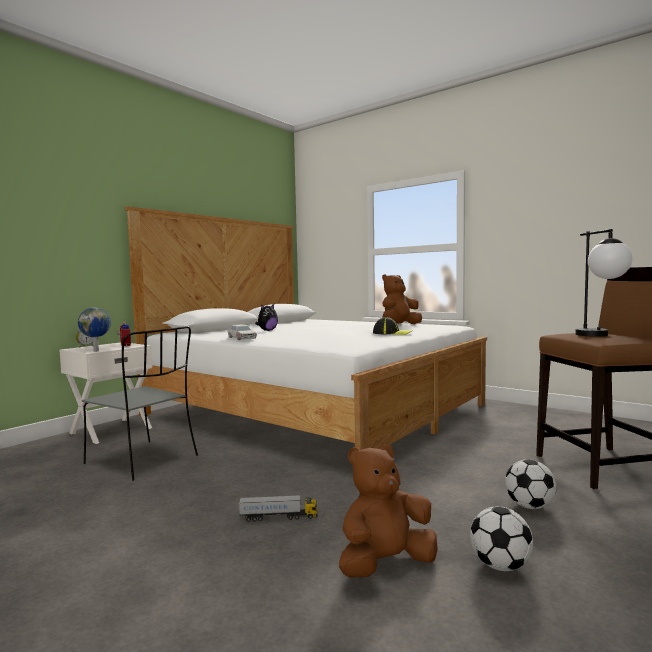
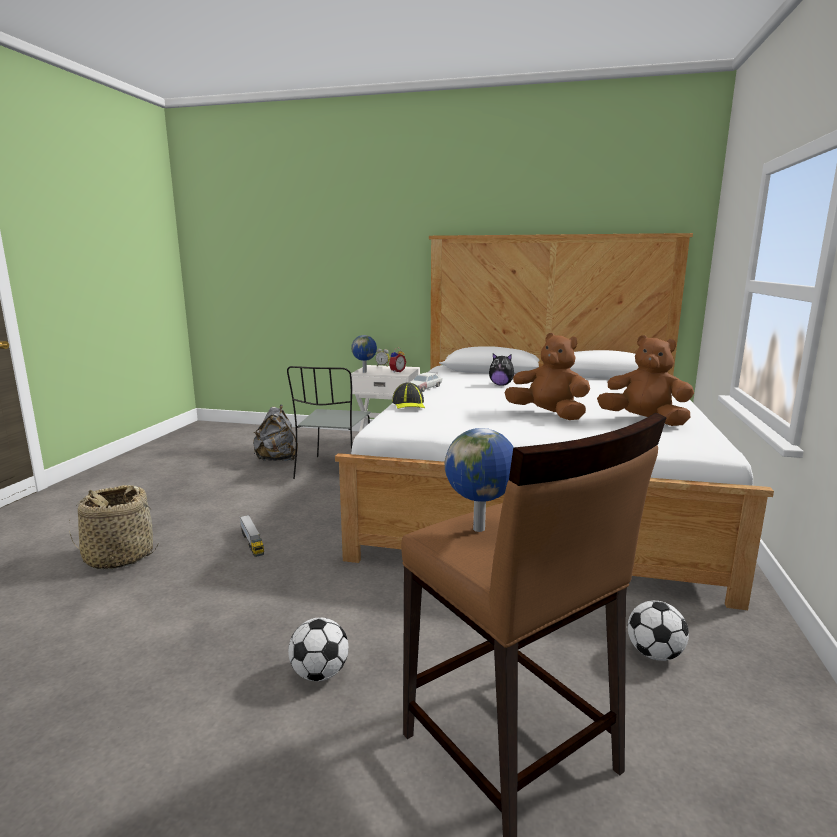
camera: 65 degrees right, 10 degrees up
(45, 485) = (277, 460): none -> grey backpack
(217, 620) = (119, 557): none -> basket
(385, 564) = (184, 601): brown plush toy -> brown plush toy (548, 415)
(392, 333) = (528, 427): cap -> cap (409, 404)
(500, 566) = (184, 658): football -> football (654, 654)
(600, 336) = (480, 529): table lamp -> globe

